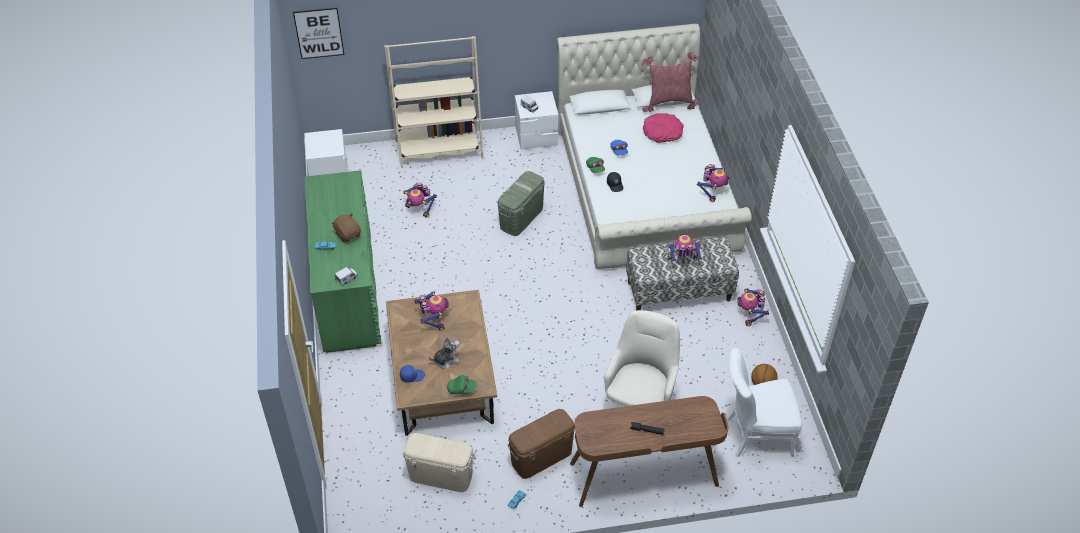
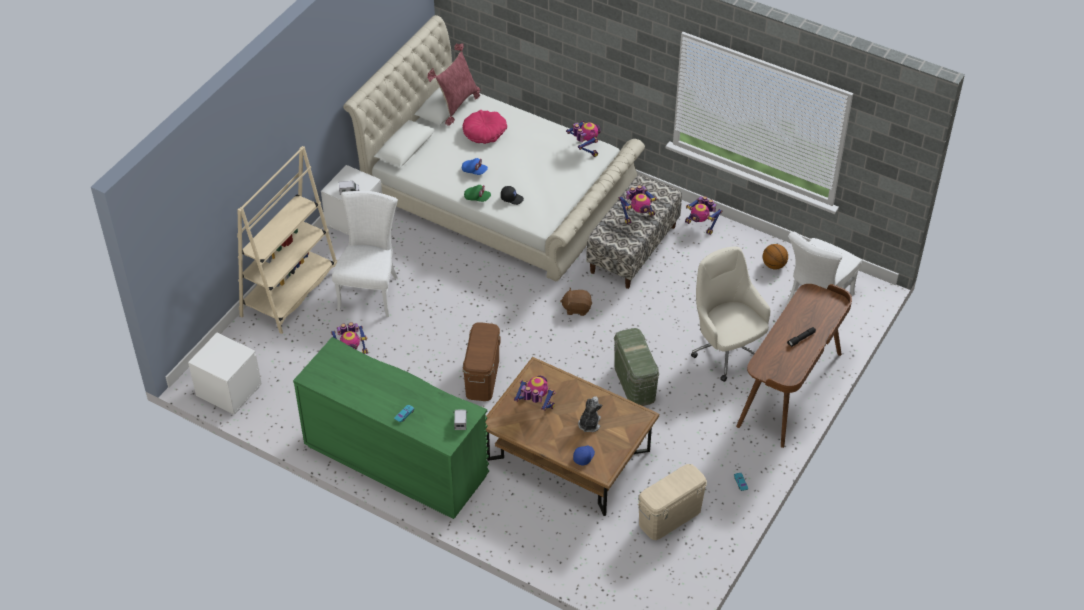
camera: 50 degrees left, 0 degrees up
(319, 33) = (166, 241): picture -> none
(348, 235) = (406, 391): brown plush toy -> brown plush toy (576, 308)
(462, 389) = (631, 432): green cap -> none
(483, 183) = (370, 290): none -> white chair
(521, 217) = (441, 291): green storage box -> green storage box (634, 383)
(541, 457) = (714, 441): brown storage box -> brown storage box (482, 377)
(682, 261) = (638, 216): toy robot -> toy robot turned 150 degrees counterclockwise

